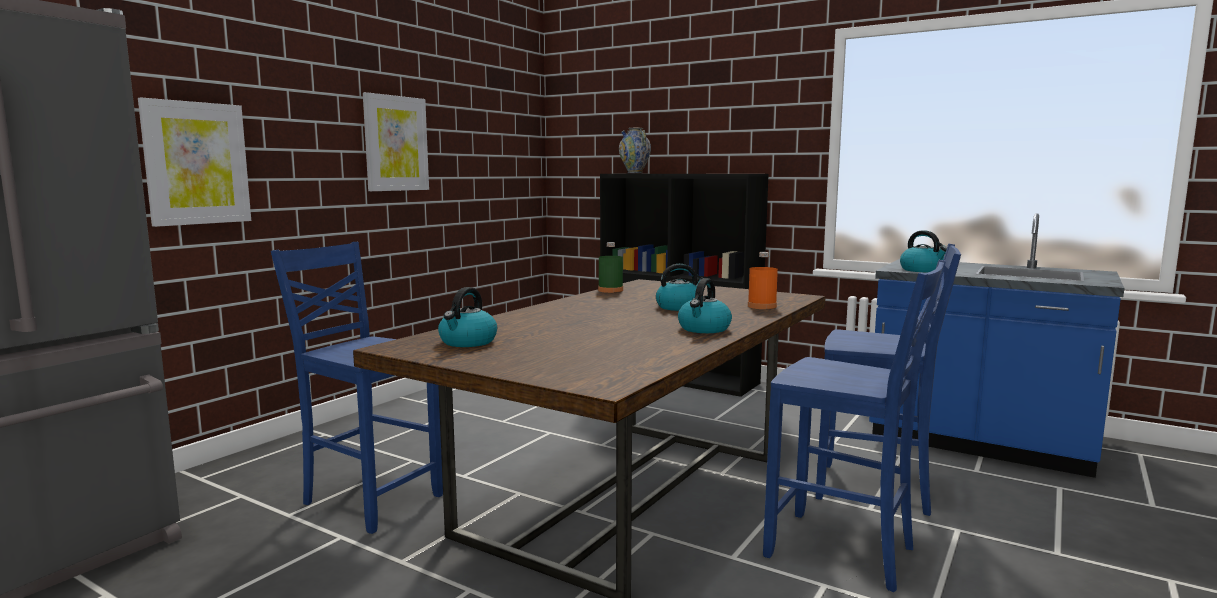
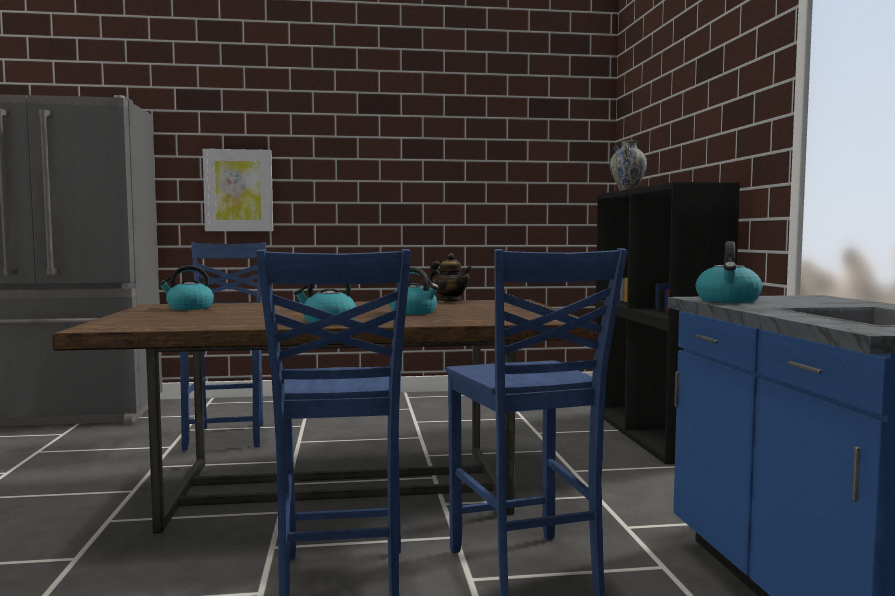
camera: 50 degrees right, 5 degrees down
(396, 143) = (412, 173): picture -> none
(610, 290) = (450, 301): green bottle -> teapot
(762, 306) = (475, 320): orange bottle -> none

